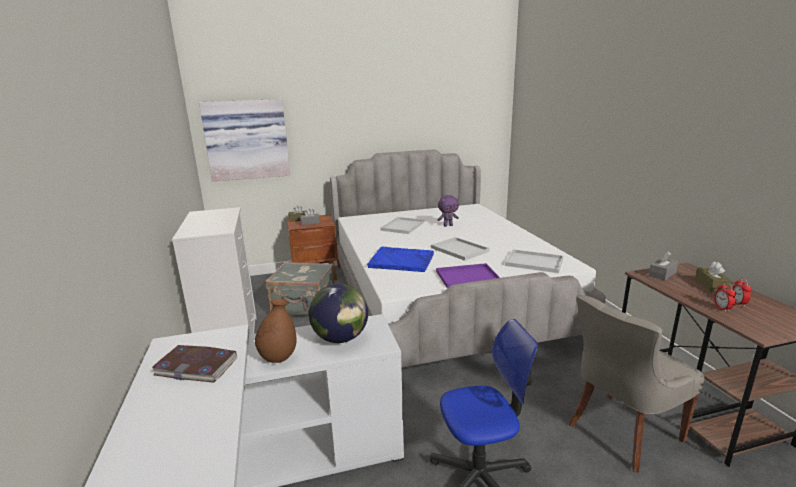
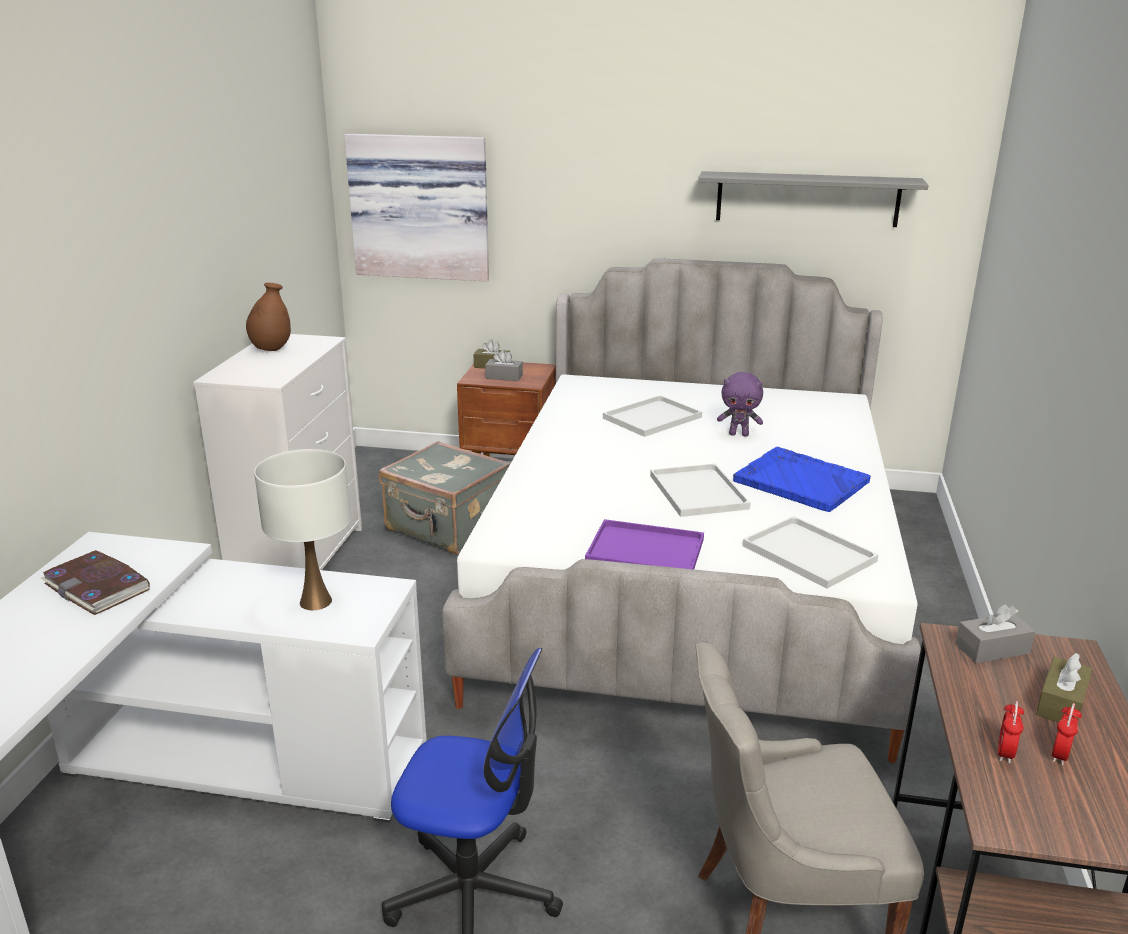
camera: 25 degrees right, 5 degrees up
(278, 358) = (211, 605): brown vase -> brown vase (271, 349)
(341, 338) = (316, 602): globe -> white table lamp
(401, 260) = (569, 489): blue tray -> blue tray (800, 481)
(440, 118) = (807, 199): none -> grey shelf

